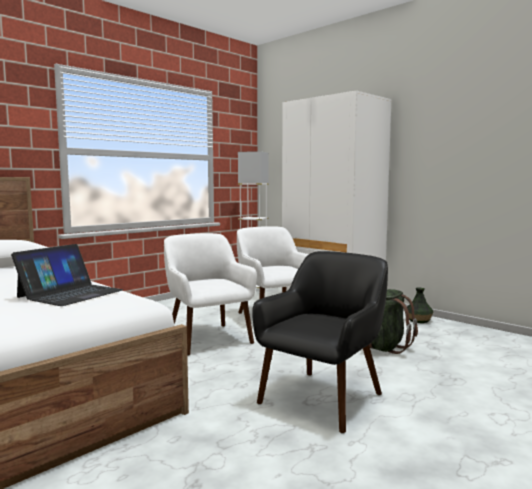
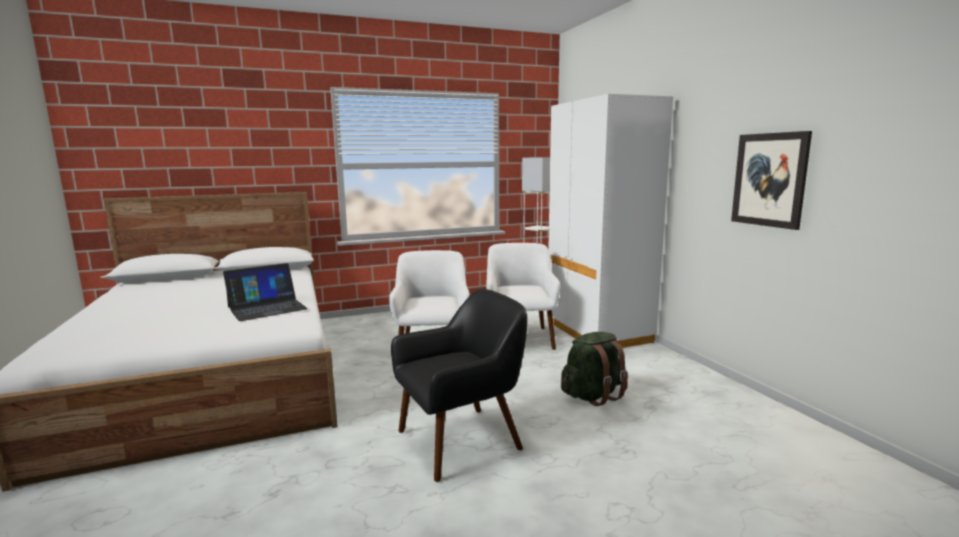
camera: 25 degrees right, 5 degrees up
(418, 320) = (677, 367): vase -> none
(486, 161) = (769, 180): none -> picture

